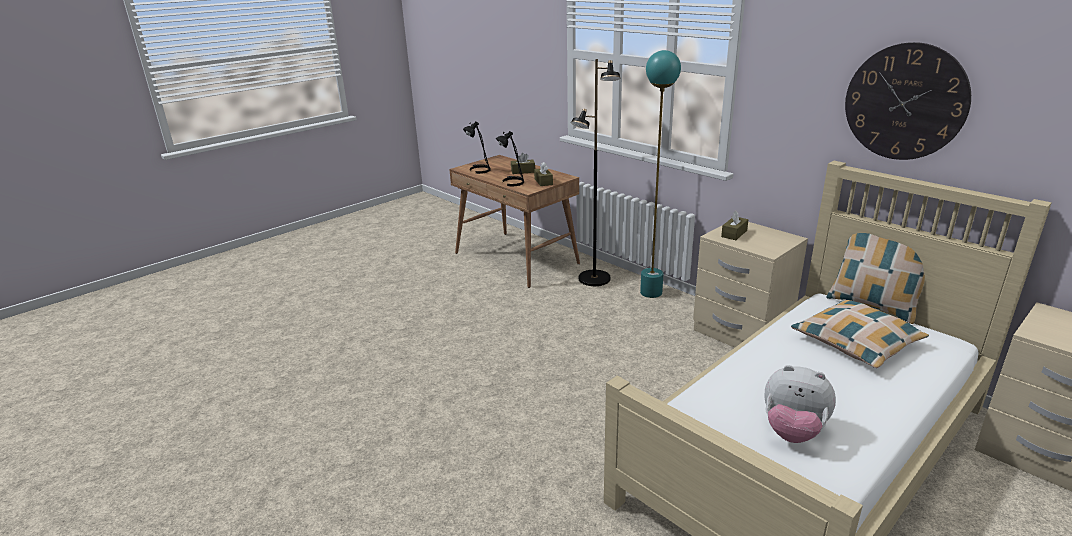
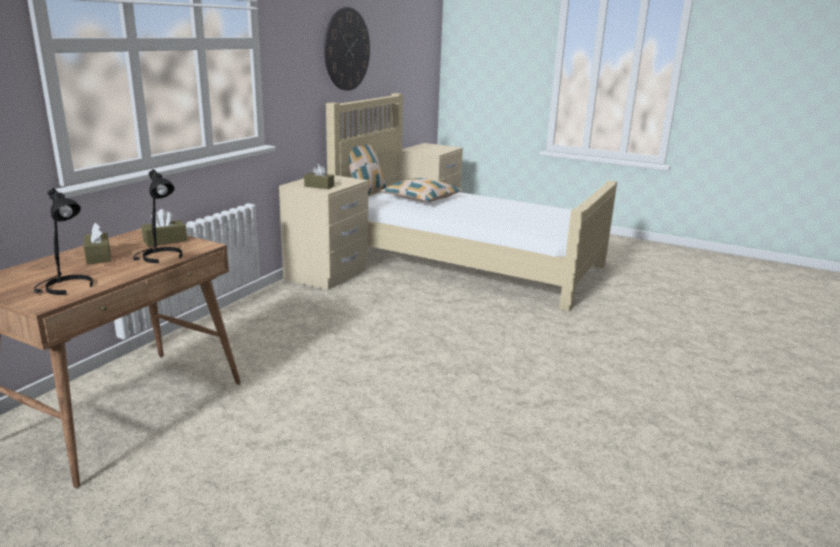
camera: 110 degrees left, 5 degrees down
(594, 279) = (213, 342): black floor lamp -> none
(651, 293) = (250, 309): turquoise floor lamp -> none
(792, 431) = (530, 213): plush toy -> none

